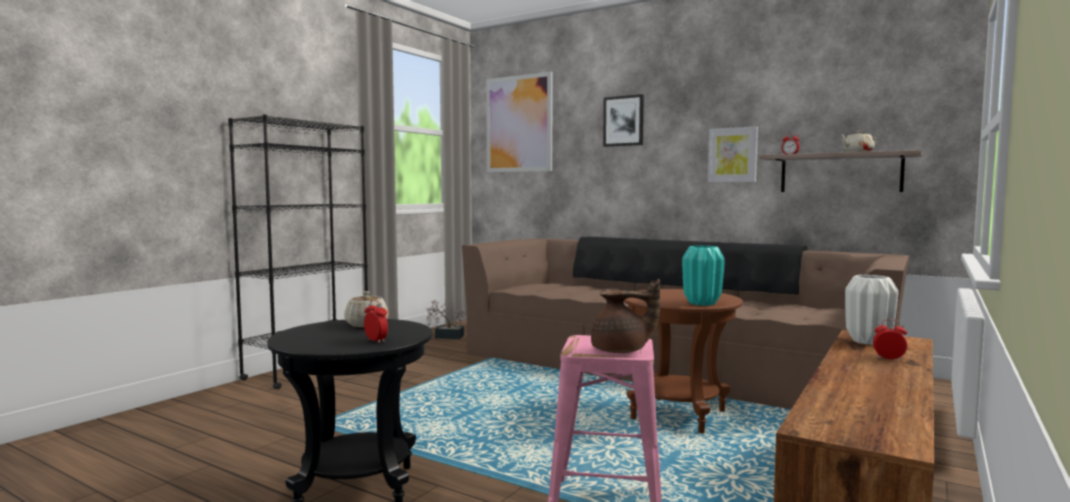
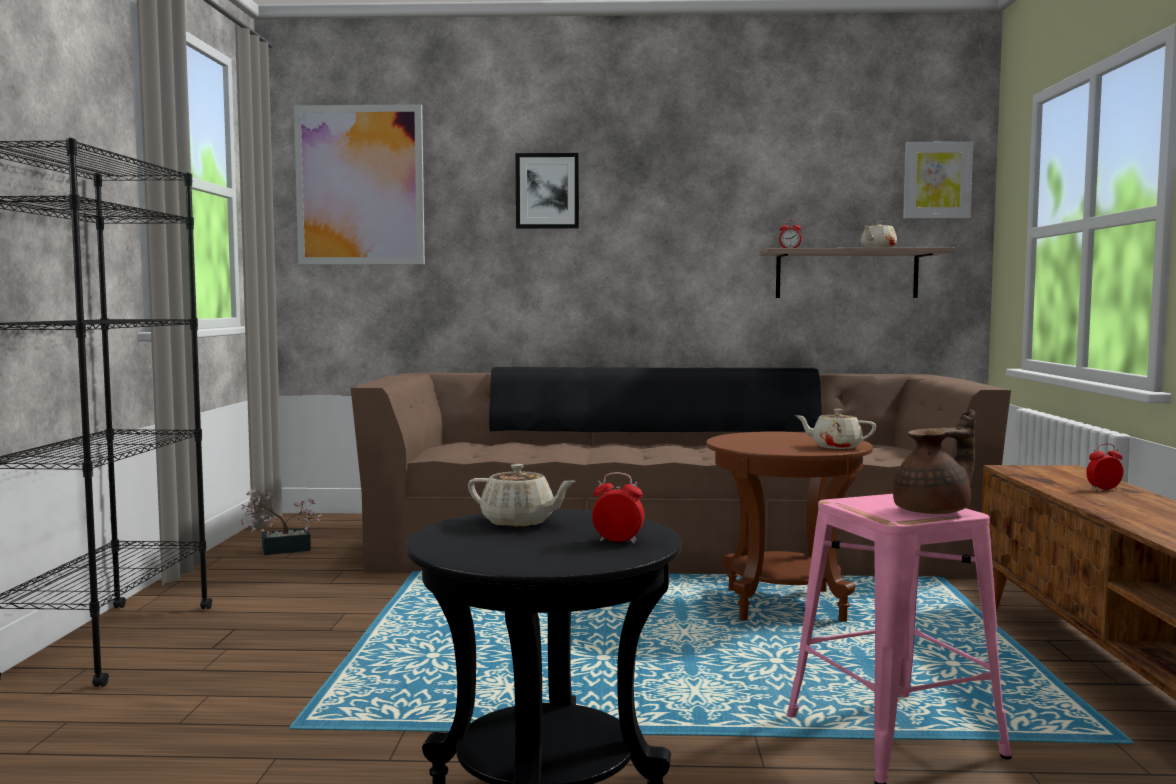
camera: 30 degrees left, 0 degrees up
(702, 303) = (835, 447): turquoise vase -> beige teapot
(732, 155) = (711, 247): picture -> picture (937, 180)
(868, 341) = (1041, 474): white vase -> none

